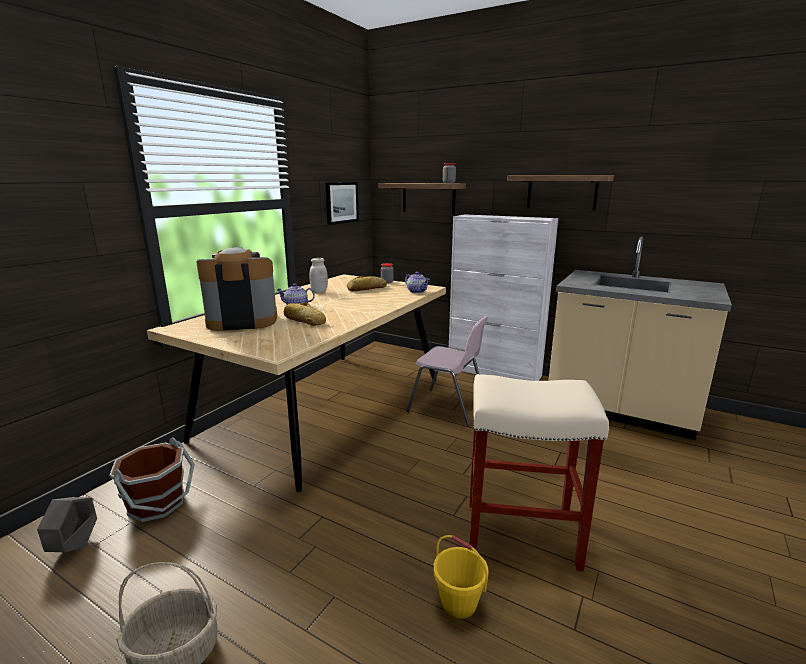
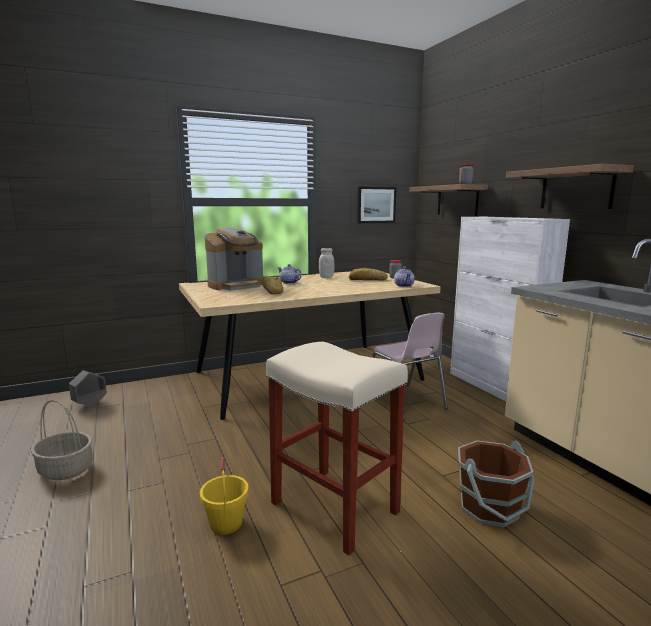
camera: 35 degrees right, 5 degrees down
(158, 503) = (145, 399): brown bucket -> brown bucket (490, 508)
(242, 321) = (236, 286): coffee machine -> coffee machine turned 120 degrees clockwise

